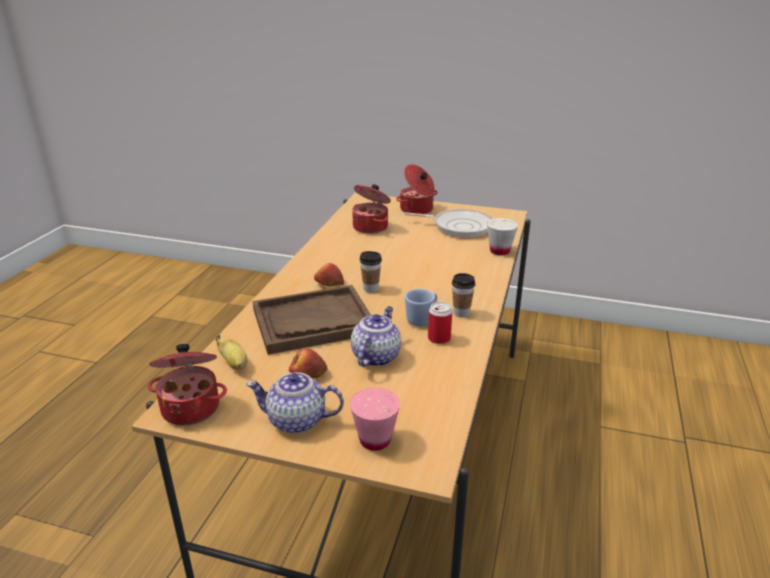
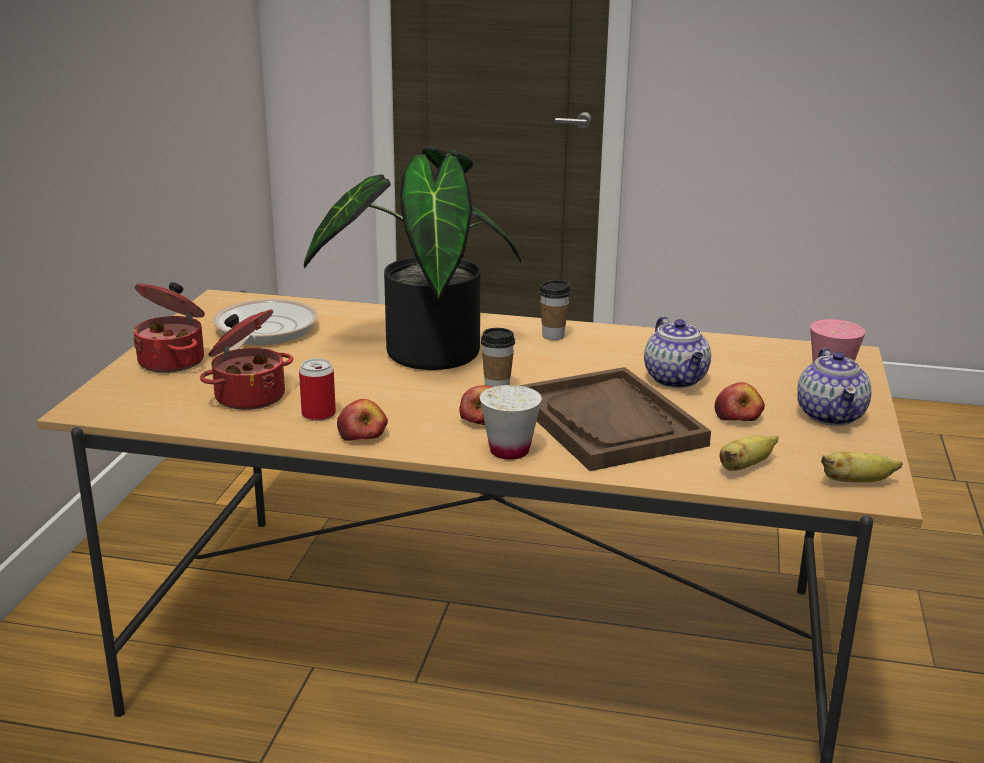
camera: 95 degrees left, 5 degrees down
(191, 407) = (856, 482): cooking pot -> banana
(319, 252) = (362, 434): none -> apple
(376, 356) = (677, 380): teapot -> teapot turned 120 degrees counterclockwise
(422, 319) = (577, 356): blue mug -> none
(432, 268) = (423, 350): none -> potted plant
(439, 338) = (620, 348): can -> can (318, 414)
(499, 251) = (363, 310): white cup -> white cup (509, 451)

